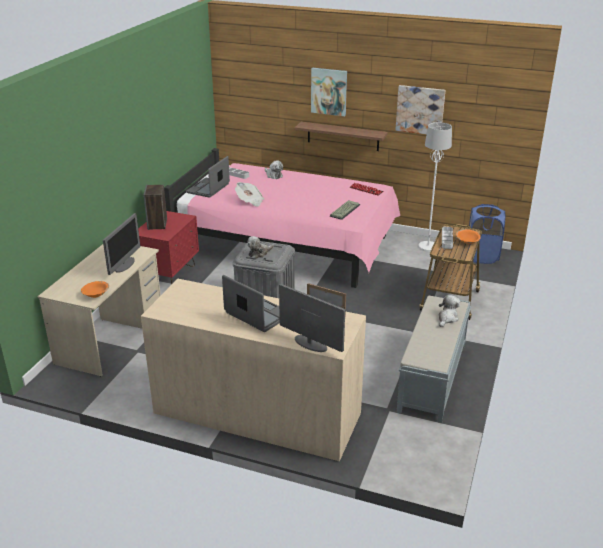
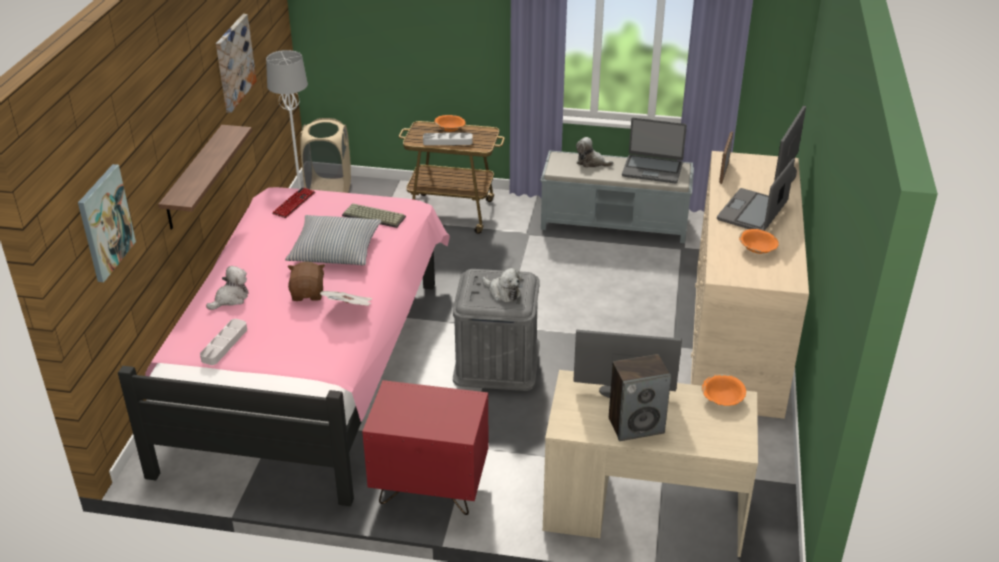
camera: 100 degrees left, 5 degrees up
(157, 224) = (426, 420): speaker -> speaker (636, 425)
(205, 306) = (757, 249): none -> orange bowl
(208, 188) = (296, 365): laptop -> laptop (652, 169)
(268, 192) = (308, 294): none -> brown plush toy
(310, 199) = (335, 250): none -> pillow
(329, 91) = (169, 120): picture -> picture (105, 222)
(482, 256) = (329, 190): blue laundry basket -> beige laundry basket

